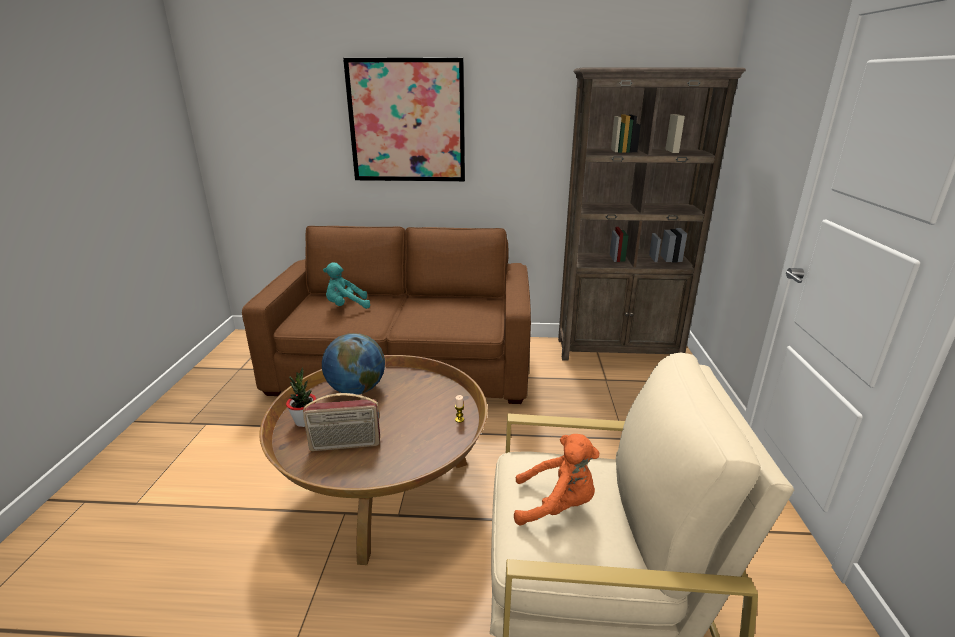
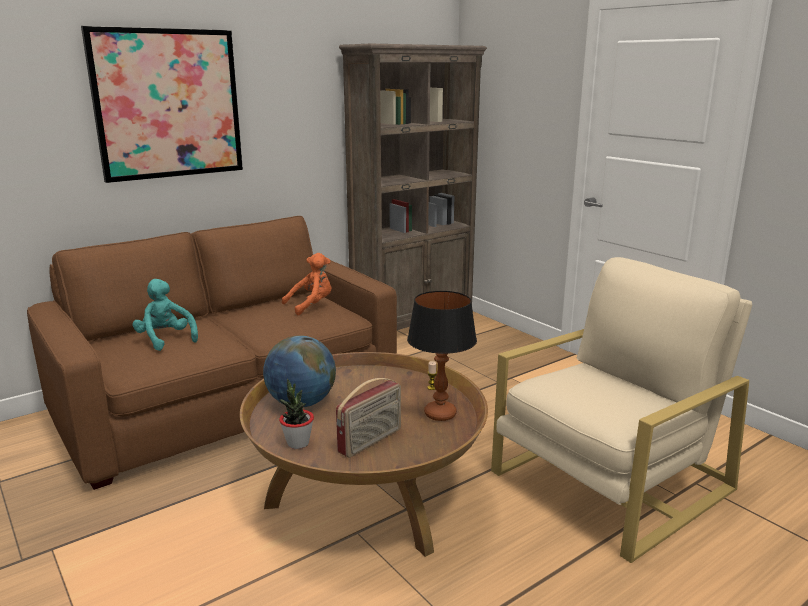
camera: 40 degrees left, 5 degrees down
(346, 306) = (166, 339): turquoise plush toy -> turquoise plush toy turned 105 degrees clockwise
(426, 447) = (440, 414): none -> table lamp
(557, 505) = (598, 395): orange plush toy -> orange plush toy (311, 305)

